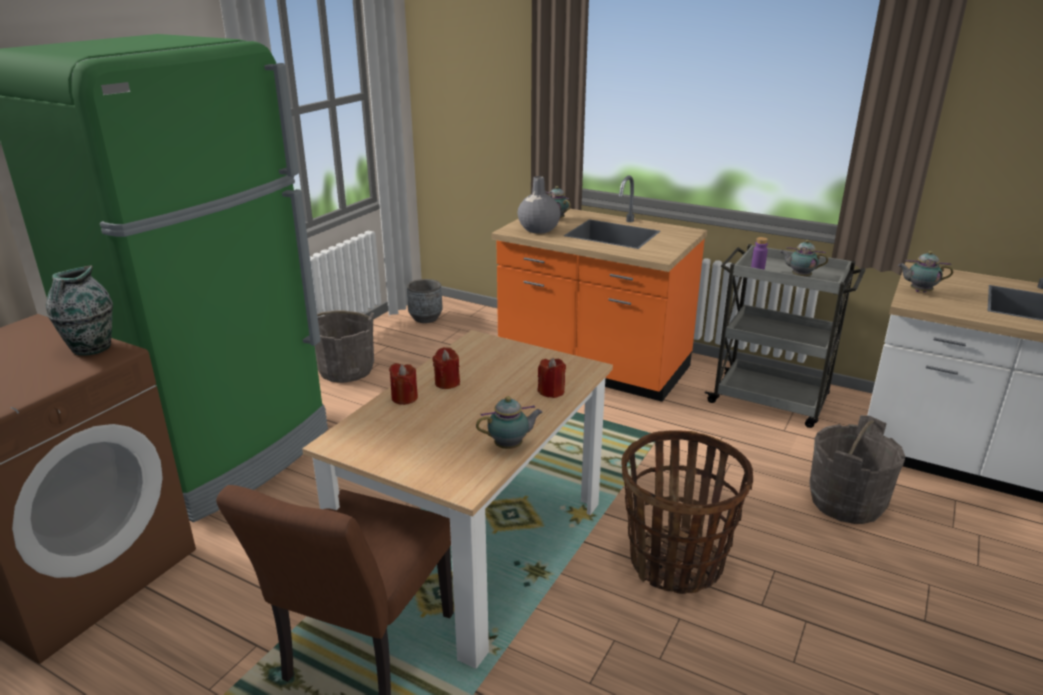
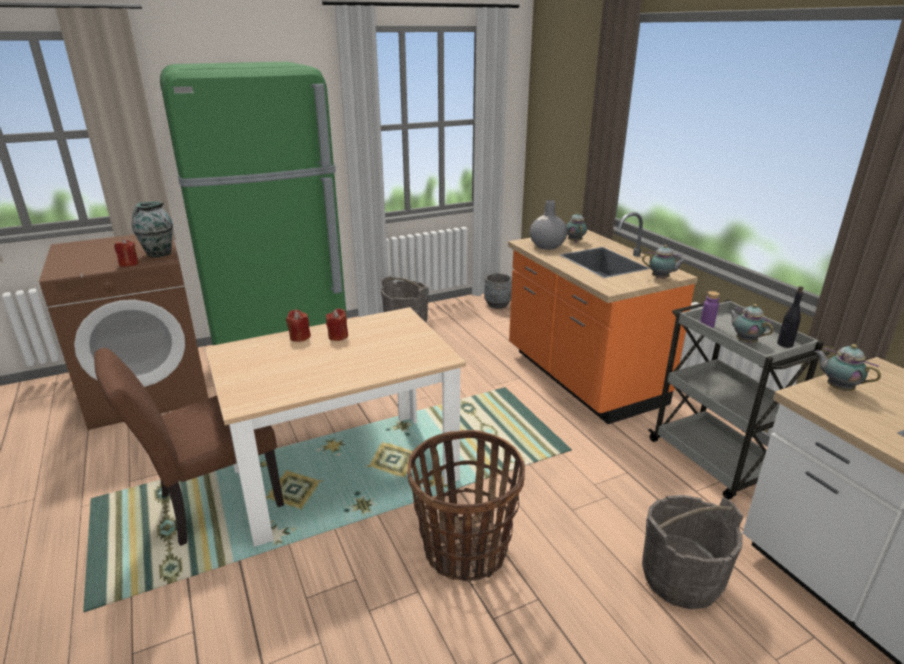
camera: 35 degrees right, 0 degrees up
(510, 446) = (307, 390): teapot -> teapot (661, 278)
(551, 391) = (391, 365): red candle -> red candle (129, 264)
(826, 271) = (784, 344): none -> black bottle

